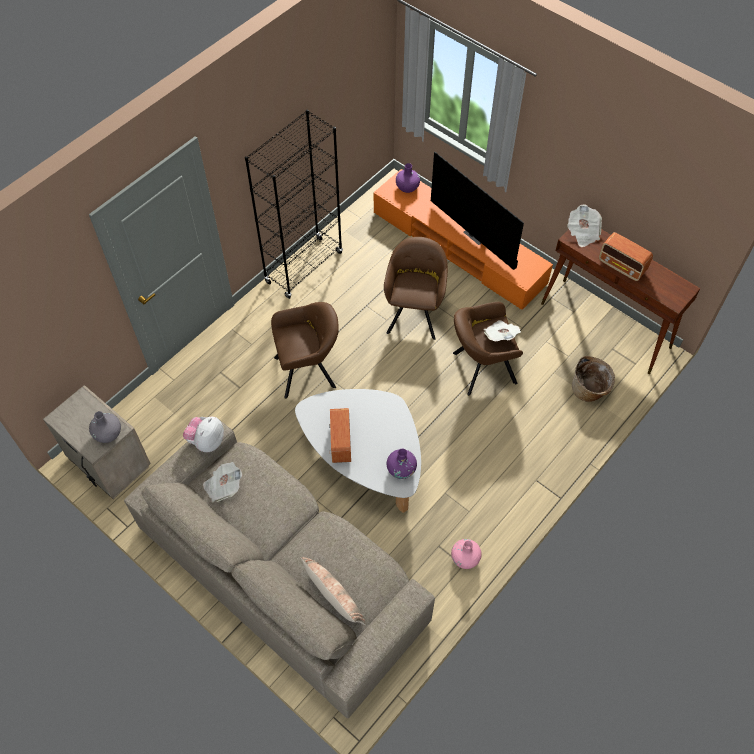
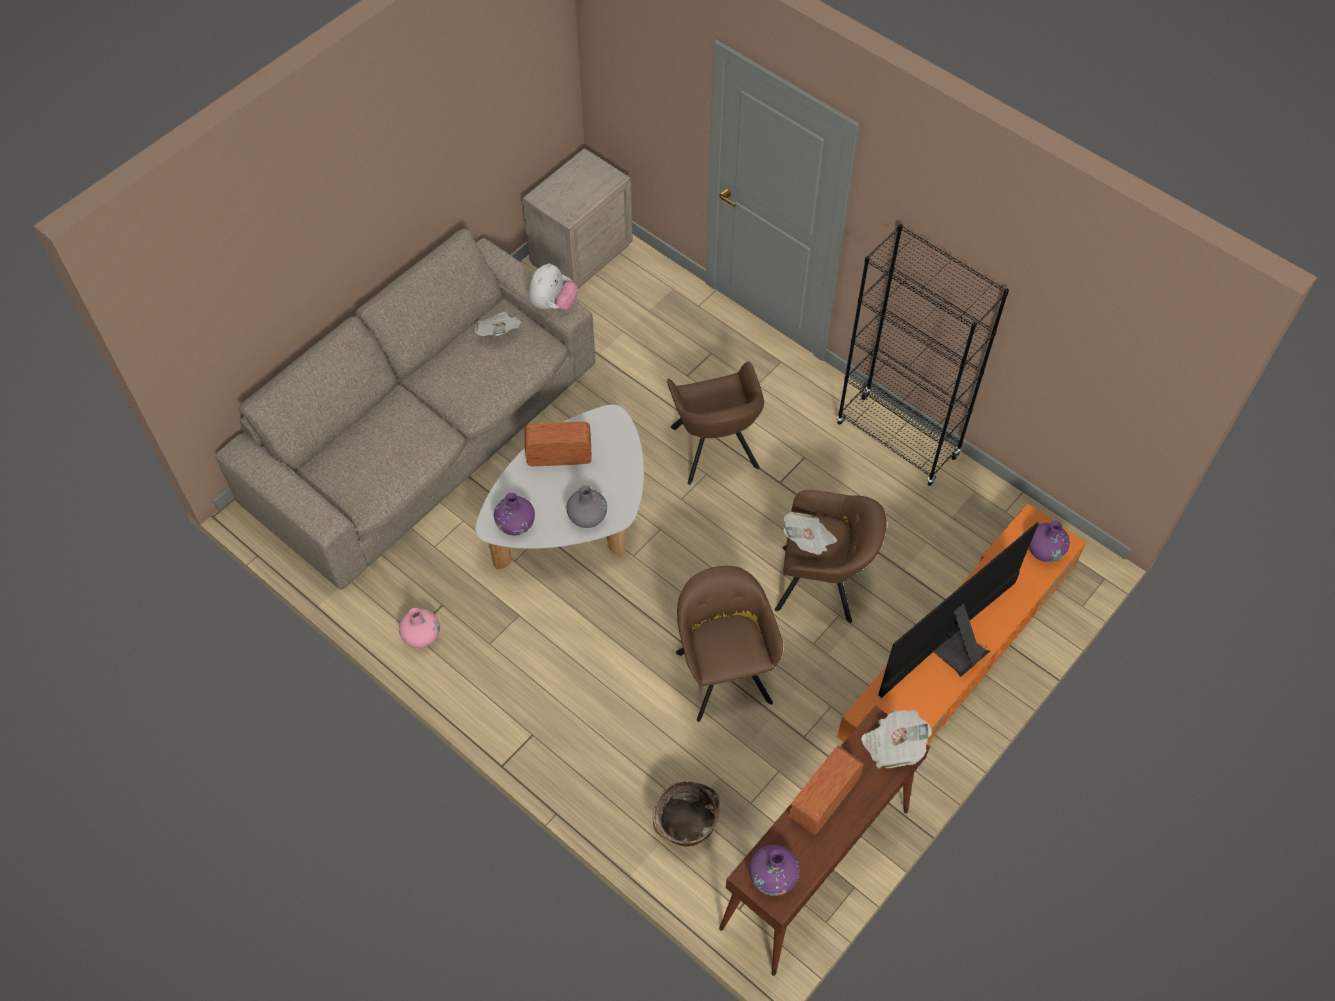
camera: 90 degrees right, 0 degrees up
(108, 434) = (561, 207): grey vase -> grey vase (587, 517)
(206, 441) = (553, 304): plush toy -> plush toy turned 90 degrees clockwise
(333, 596) = (345, 447): pillow -> none
(500, 336) = (730, 653): newspaper -> newspaper (808, 540)
(673, 291) = (773, 876): none -> purple vase

